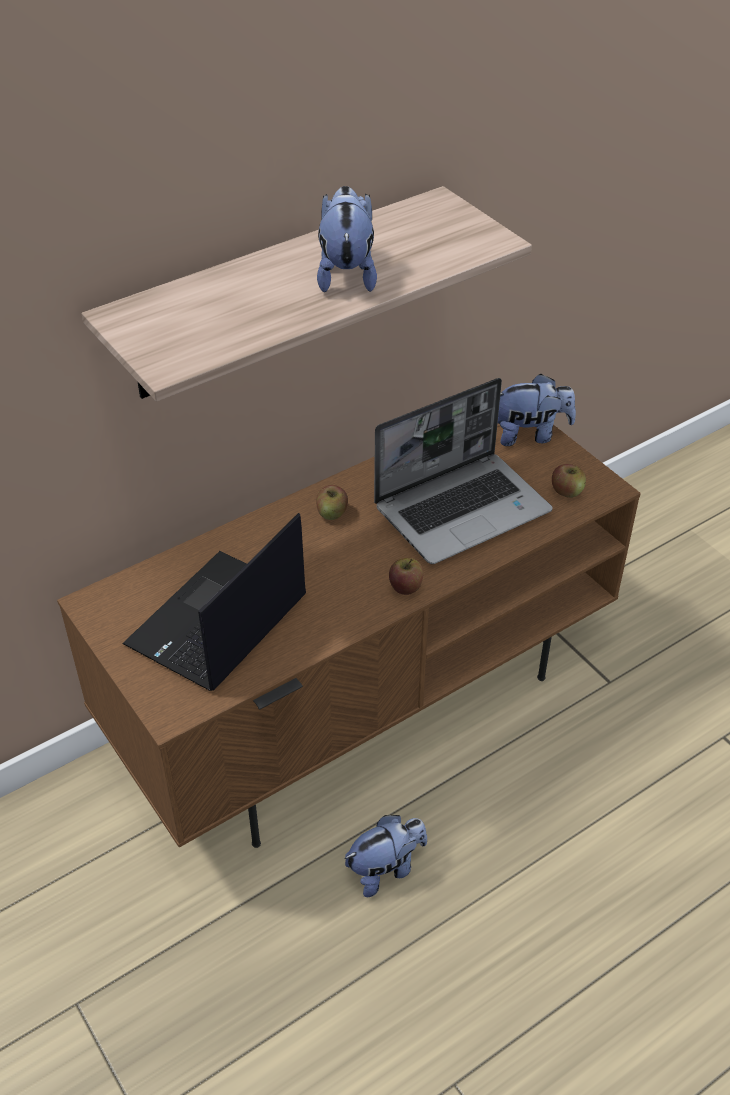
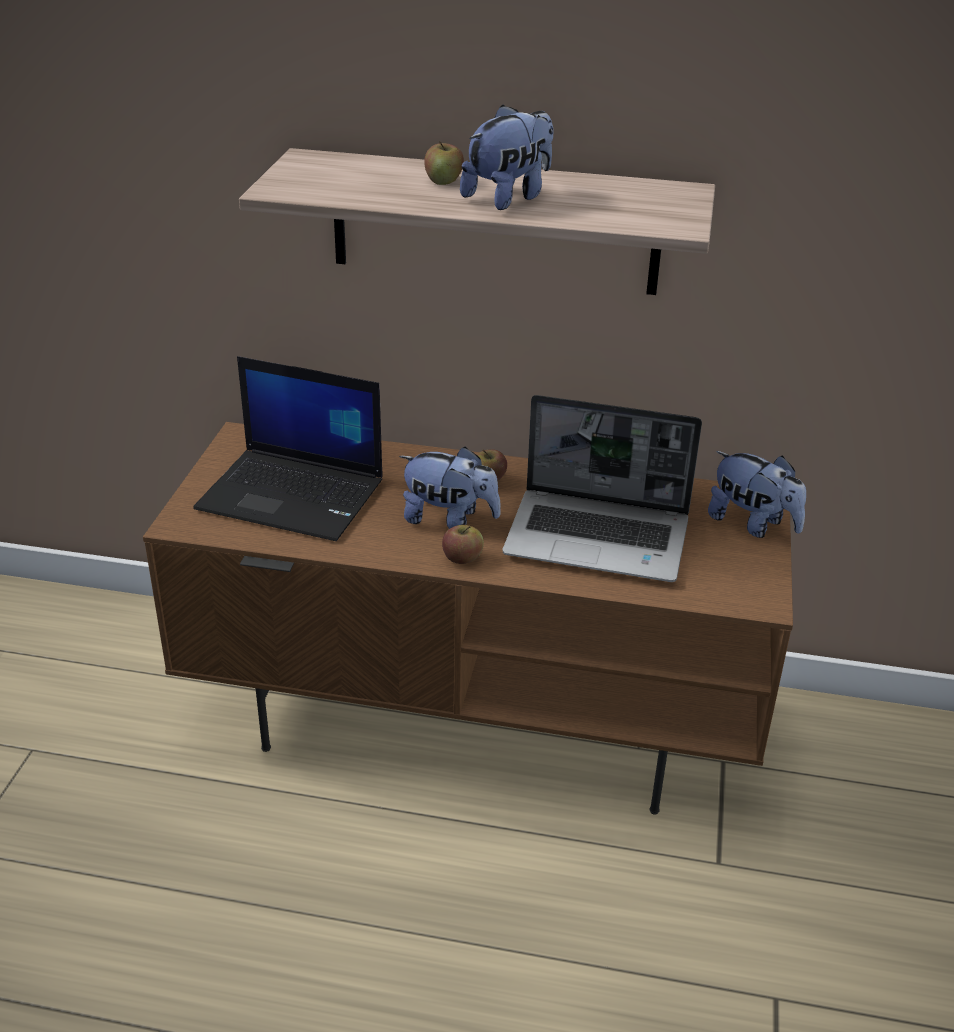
camera: 45 degrees right, 10 degrees down
(217, 623) = (294, 495): laptop -> laptop turned 150 degrees counterclockwise
(386, 869) = (327, 841): plush toy -> plush toy (449, 519)
(567, 491) = (717, 581): apple -> apple (443, 181)

